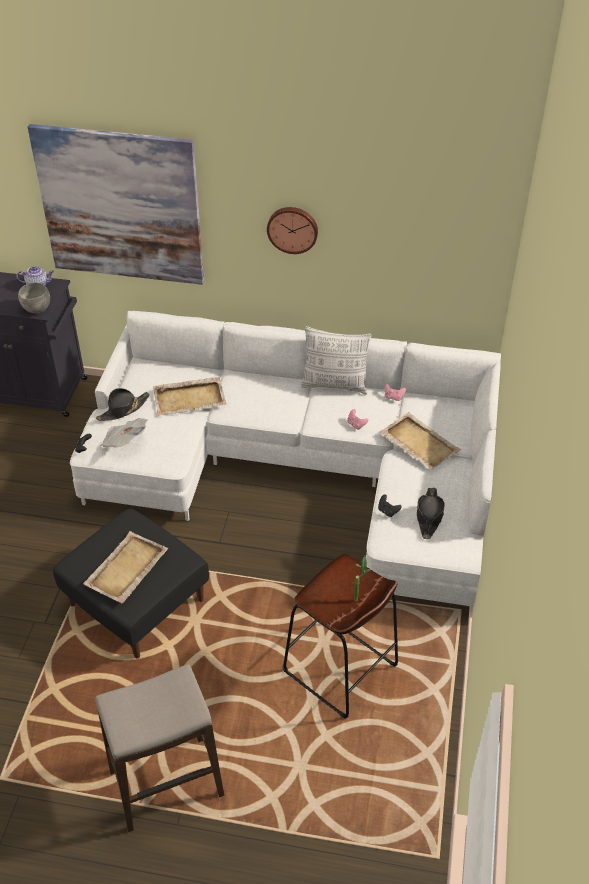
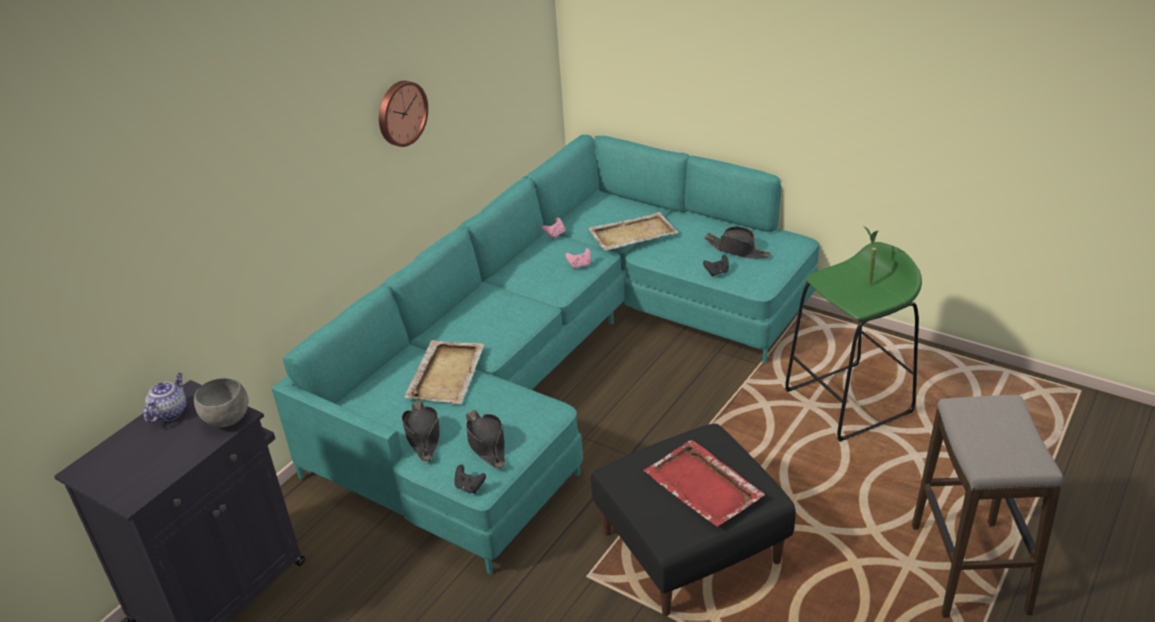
camera: 65 degrees left, 10 degrees down
(120, 206) = (226, 208): picture -> none
(125, 442) = (486, 444): newspaper -> black hat
(126, 569) = (703, 486): beige tray -> red tray
(313, 472) = (564, 360): white sofa -> turquoise sofa
(335, 385) = (507, 266): pillow -> none
(340, 669) = (849, 402): brown stool -> green stool

